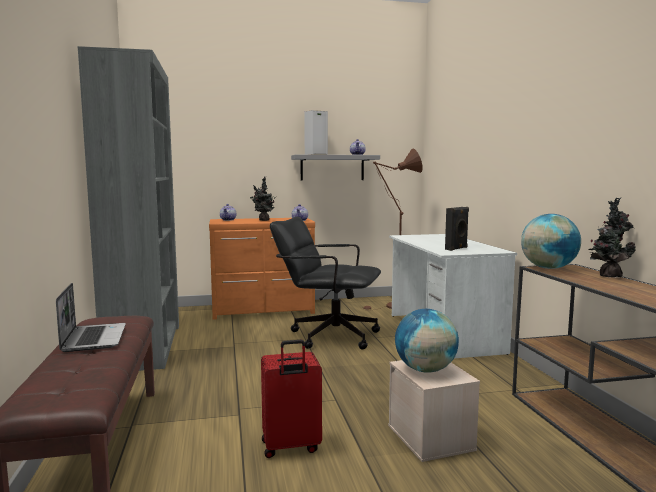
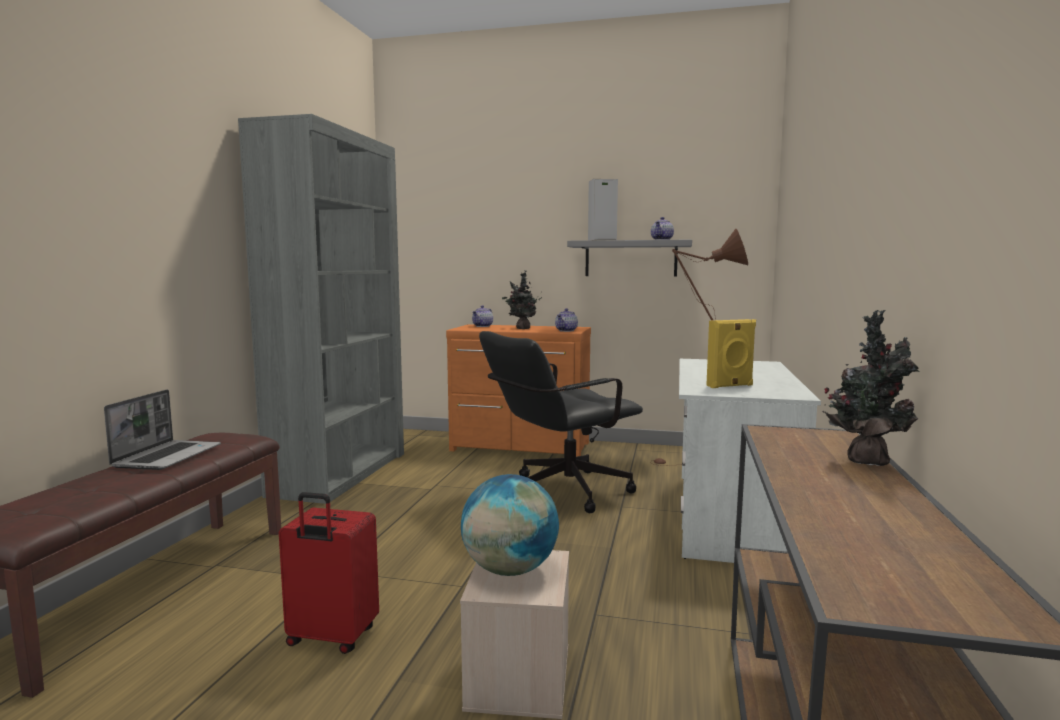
camera: 25 degrees right, 0 degrees up
(327, 335) = (559, 492): black office chair -> black office chair turned 75 degrees counterclockwise
(457, 248) = (730, 386): black speaker -> yellow speaker
(548, 268) = (782, 433): globe -> none

